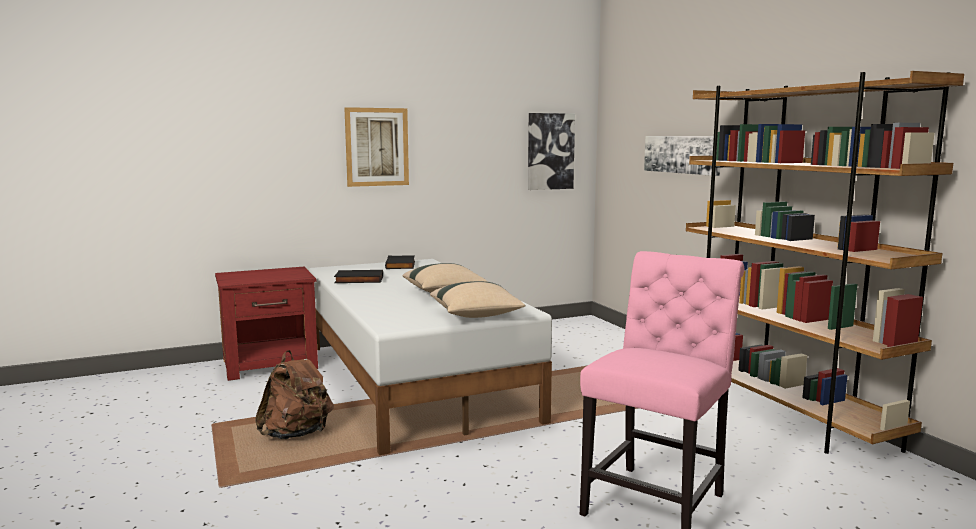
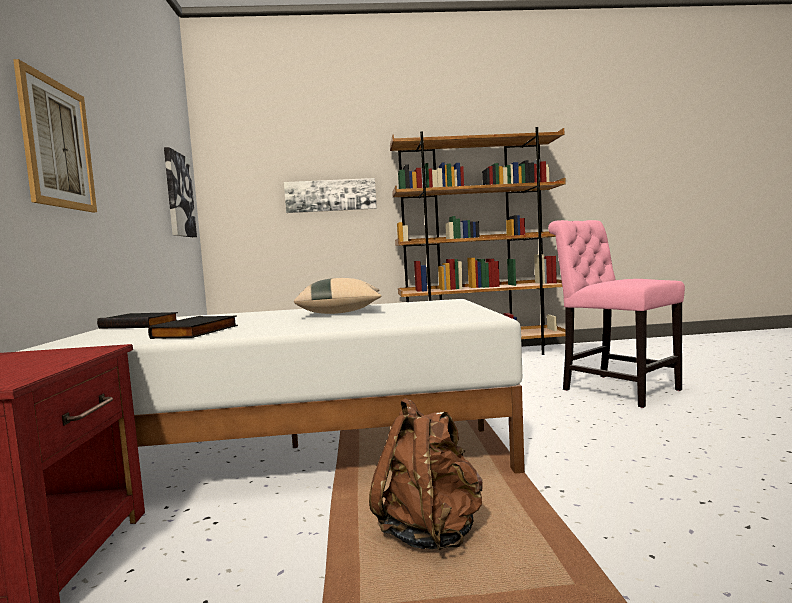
camera: 70 degrees left, 5 degrees down
(476, 315) = (455, 306): beige pillow -> none

